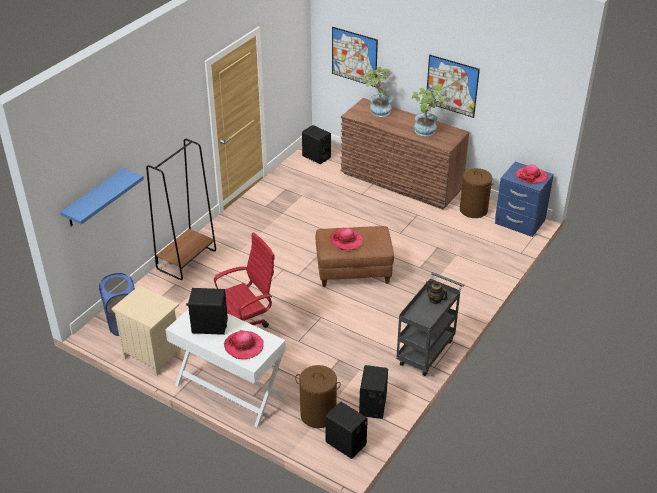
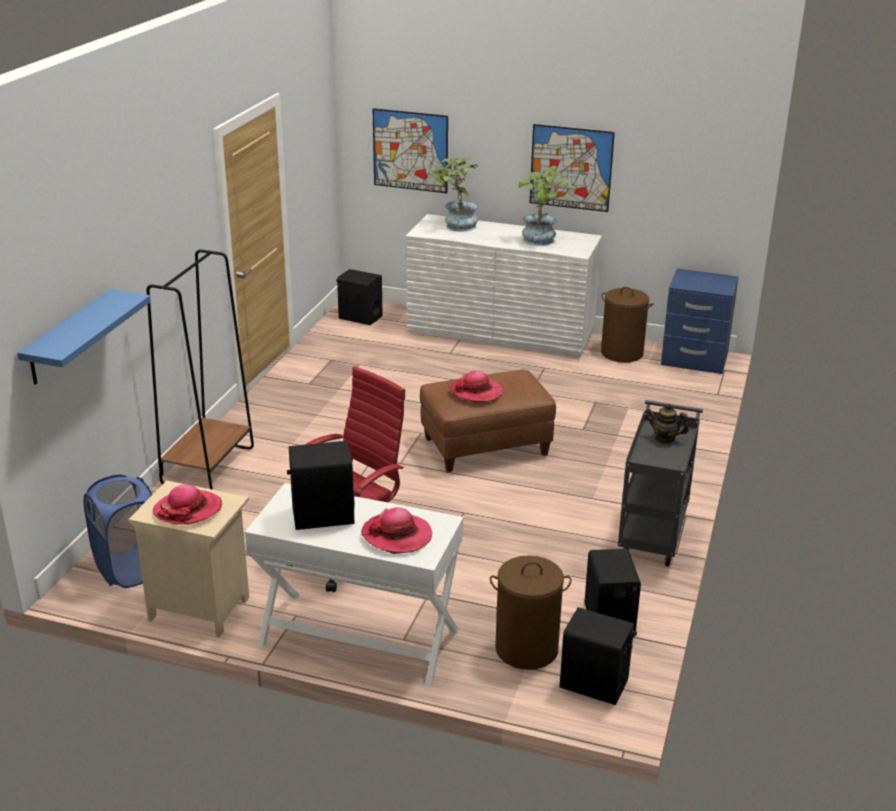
camera: 15 degrees left, 10 degrees down
(401, 182) = (501, 333): brown dresser -> white dresser
(531, 176) = (710, 282): hat -> hat (188, 510)

